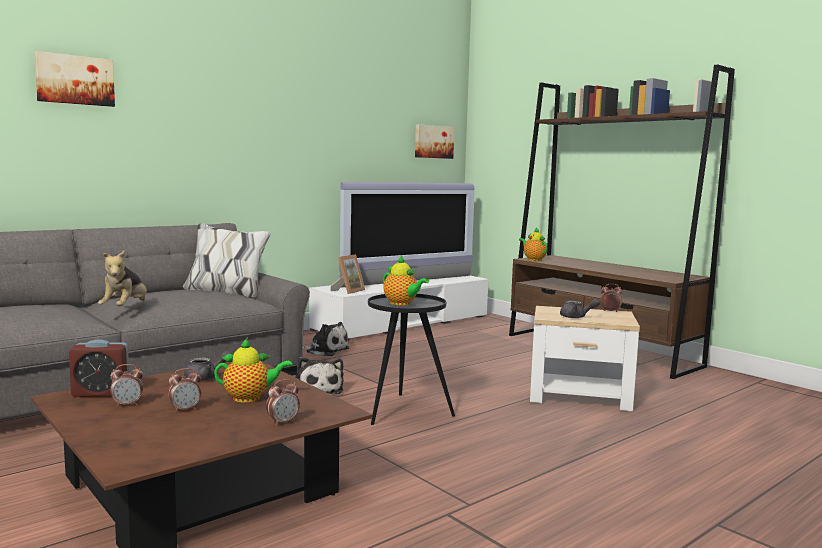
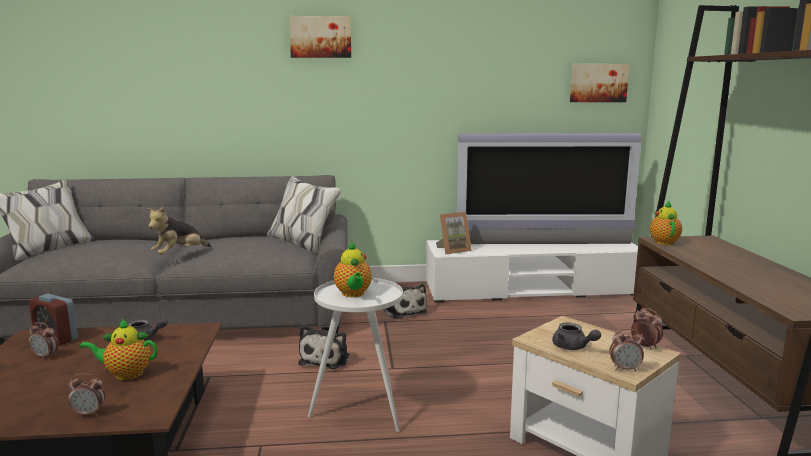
camera: 35 degrees right, 5 degrees up
(75, 80) = (196, 48): picture -> picture (320, 37)
(185, 409) = (64, 374): alarm clock -> alarm clock (625, 369)
(250, 398) = (125, 374): teapot -> teapot turned 150 degrees clockwise
(404, 411) = (361, 409): black side table -> white side table

